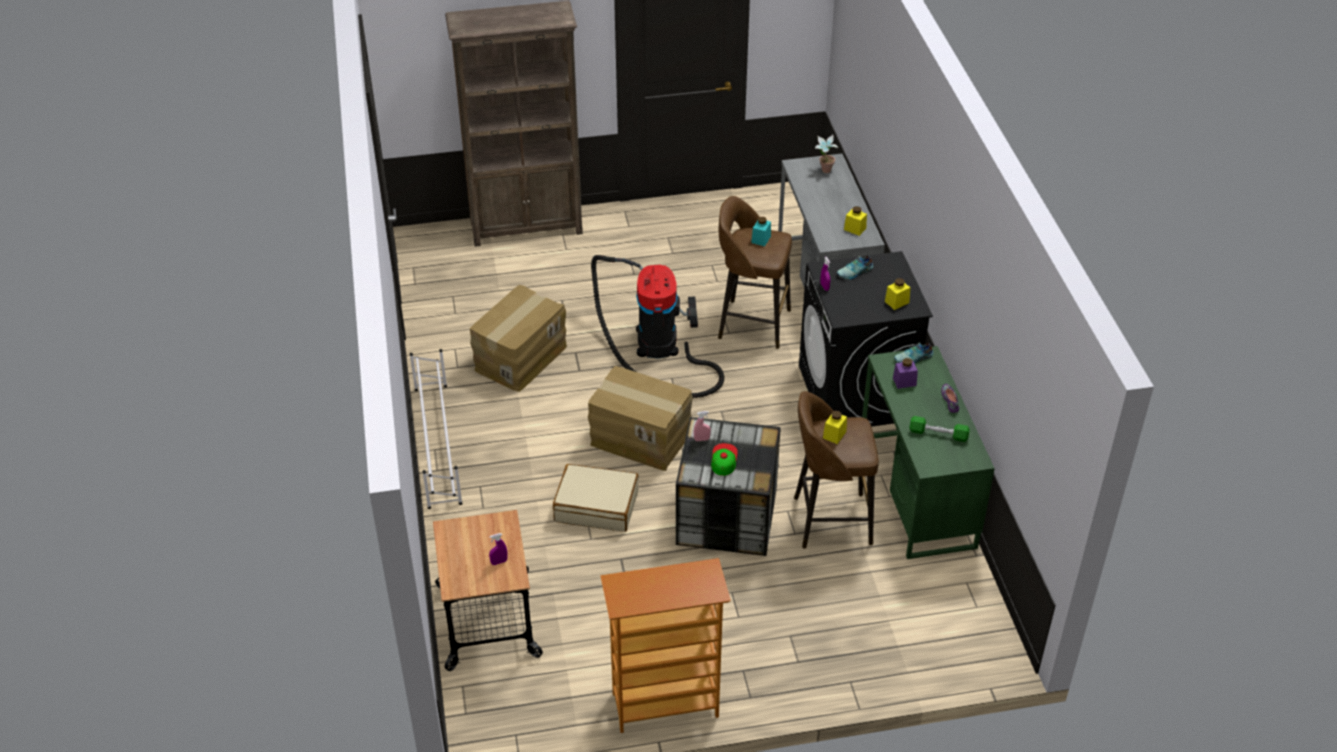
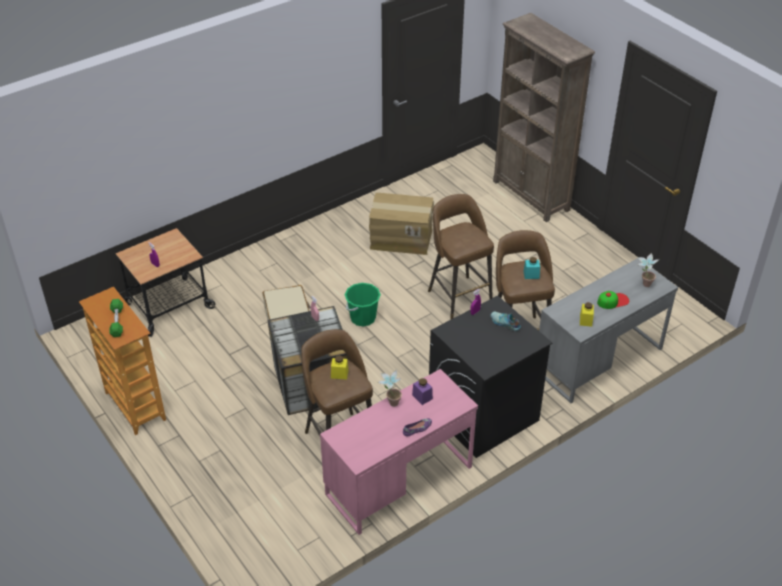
camera: 65 degrees right, 0 degrees up
(438, 444) = (302, 233): white shoe rack -> none
(641, 438) = (363, 318): cardboard box -> green bucket
(659, 346) = (459, 296): vacuum cleaner -> brown stool
(723, 459) = (302, 334): cap -> cap (613, 301)
(897, 302) = (486, 355): yellow jar -> none
(900, 408) = (390, 402): none -> potted plant
(914, 359) = (452, 395): shoe -> none
(916, 491) = (398, 480): green desk -> pink desk
(938, 434) = (374, 432): green dumbbell -> green dumbbell (117, 322)

